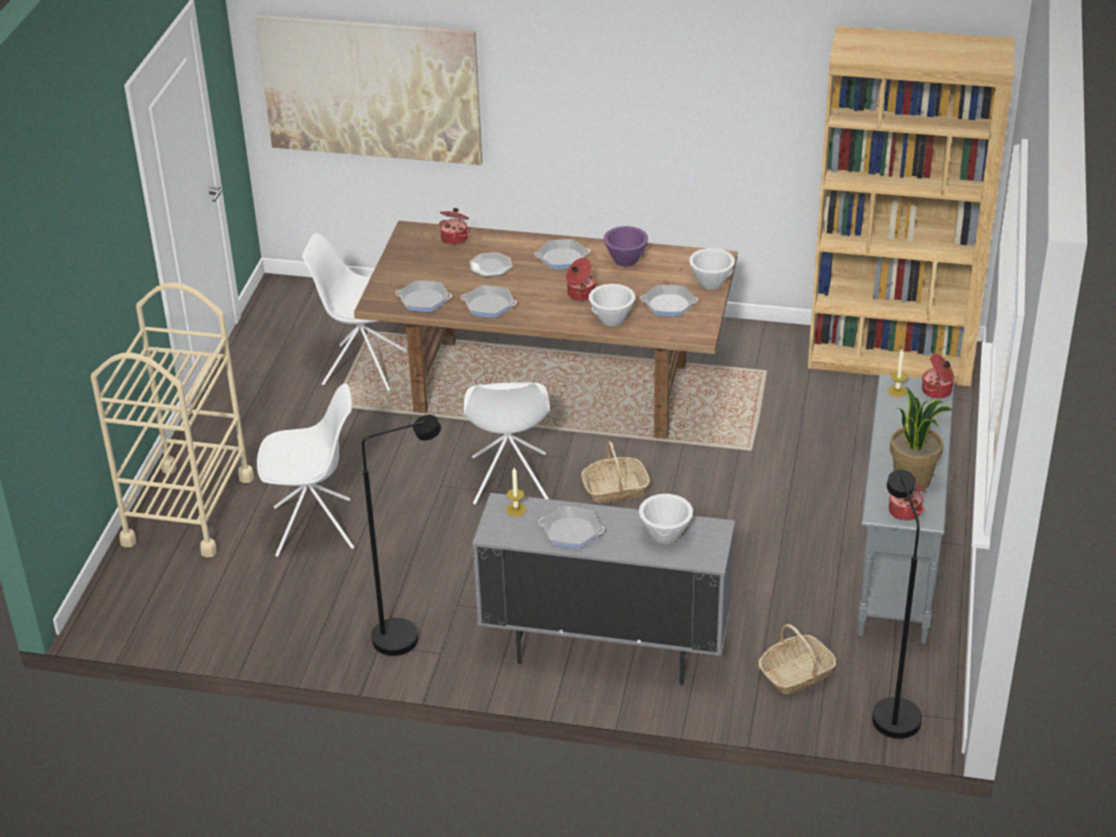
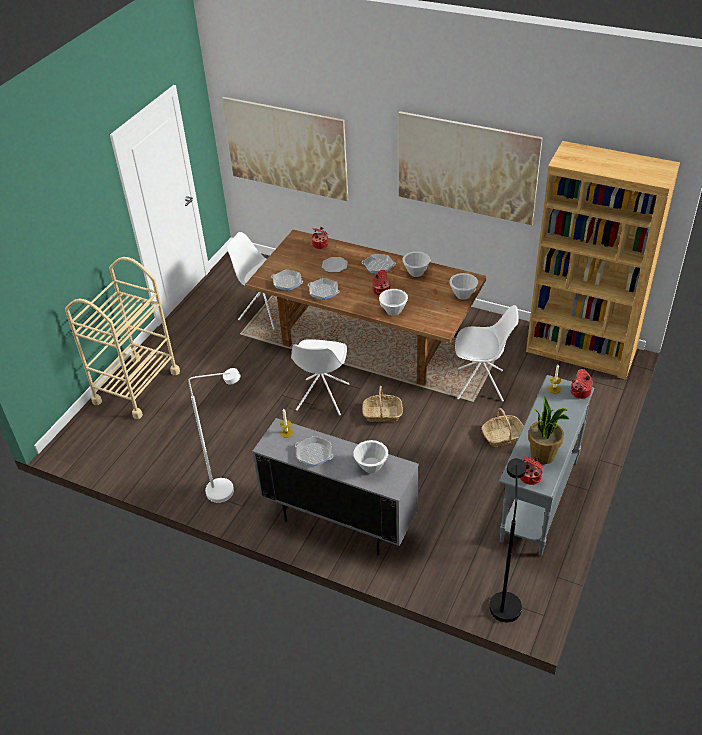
camera: 15 degrees right, 5 degrees up
(316, 528) = (202, 410): white chair -> white chair (481, 385)
(407, 634) = (228, 489): black floor lamp -> white floor lamp
(625, 260) = (416, 273): purple bowl -> white bowl
(669, 305) = (431, 306): frying pan -> none
(684, 85) = (466, 167): none -> picture
(796, 674) = (451, 561): basket -> basket (503, 436)

